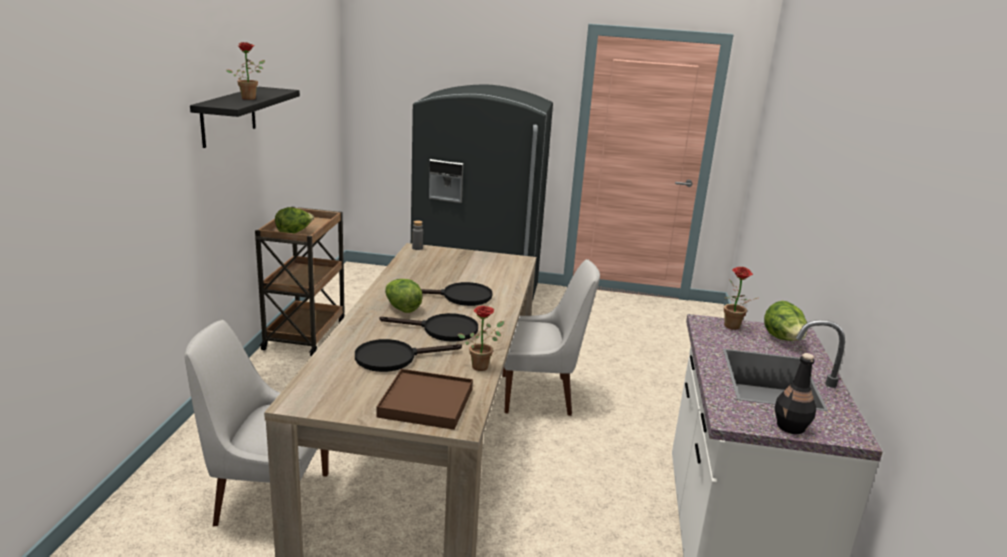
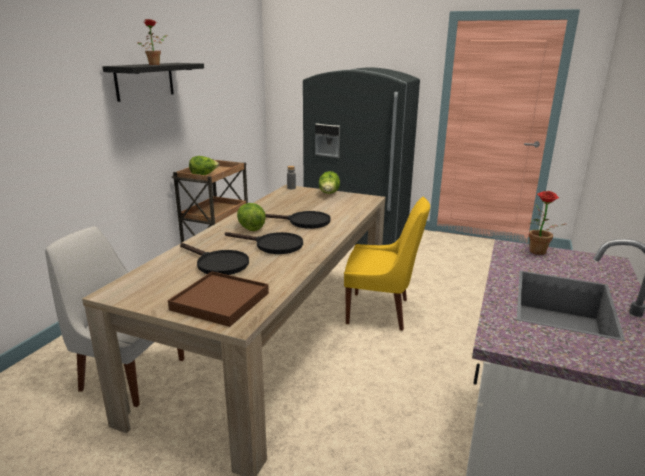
camera: 15 degrees right, 0 degrees up
(393, 358) = (217, 264): black frying pan -> black frying pan turned 135 degrees counterclockwise
(482, 365) = (289, 274): potted plant -> none
(539, 395) = (381, 311): white chair -> yellow chair
(783, 340) = (591, 266): lettuce -> lettuce (329, 194)
(791, 427) = (572, 354): black bottle -> none

